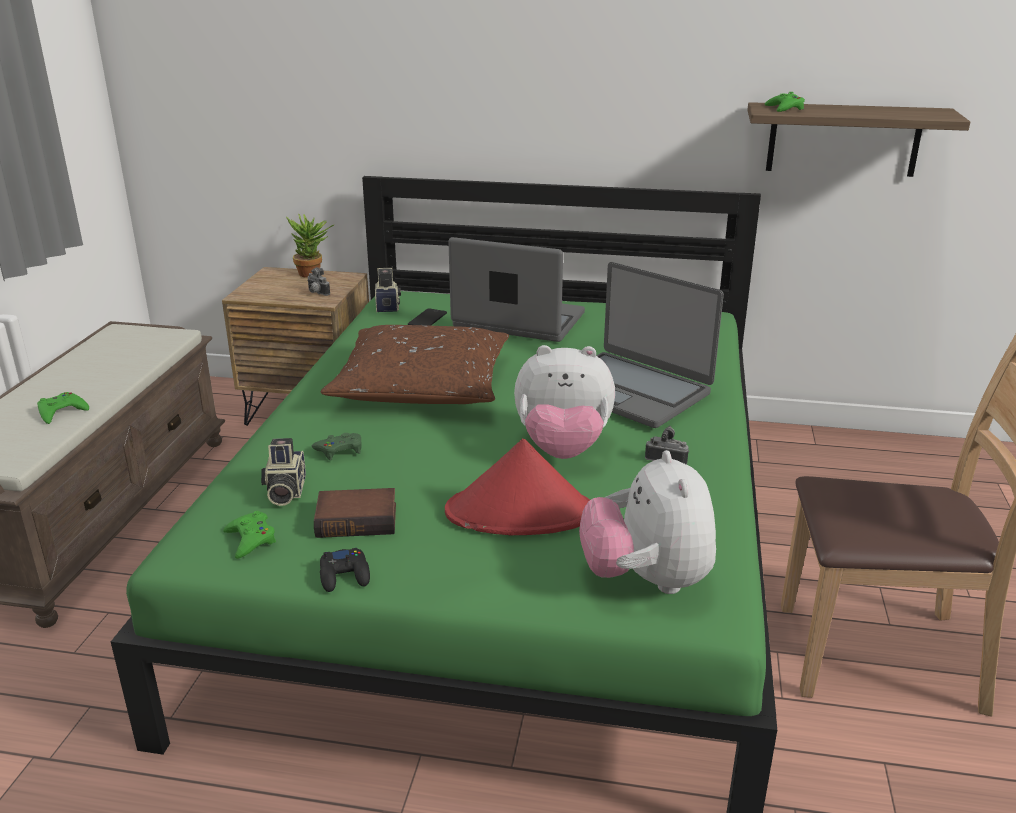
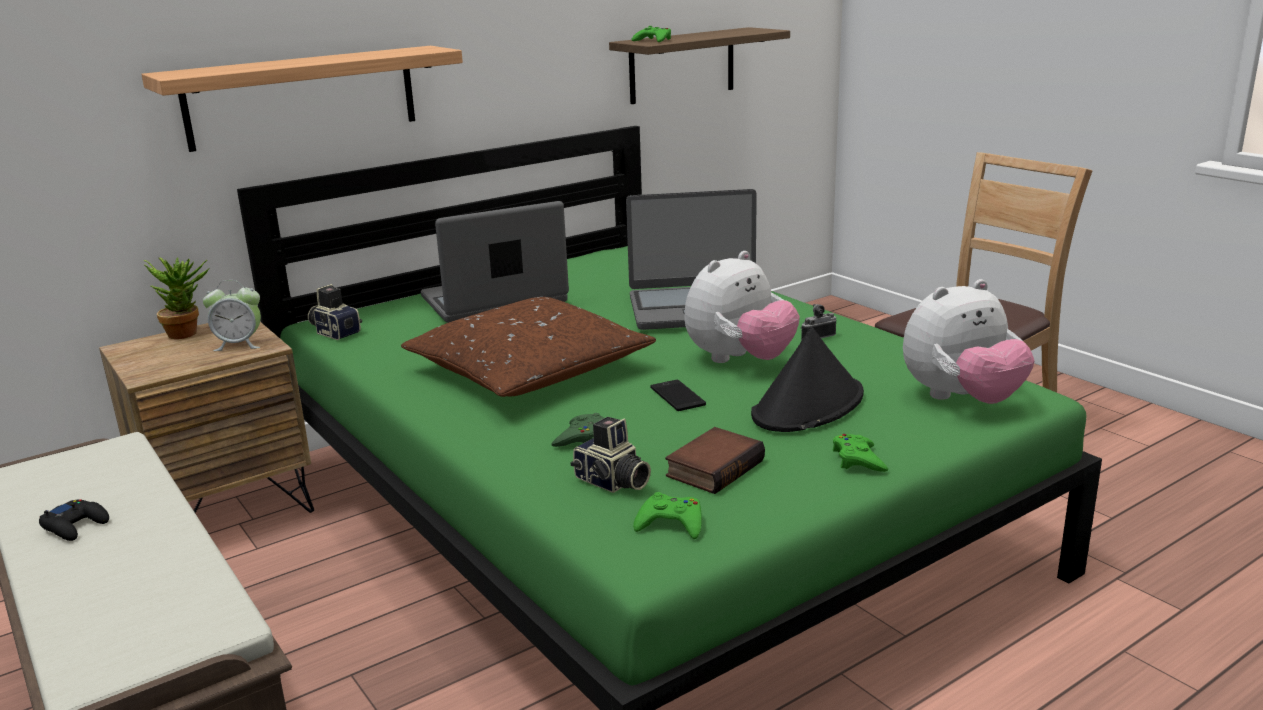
camera: 45 degrees left, 5 degrees down
(61, 412) = (158, 562): green game controller -> green game controller (858, 459)
(317, 293) = (239, 345): camera -> alarm clock
(345, 575) = (797, 500): black game controller -> black game controller (76, 526)
(427, 319) = (405, 327): phone -> phone (677, 396)
(429, 111) = (302, 97): none -> shelf
(520, 513) = (808, 406): red hat -> black hat
(646, 580) = (961, 399): plush toy -> plush toy turned 60 degrees counterclockwise

